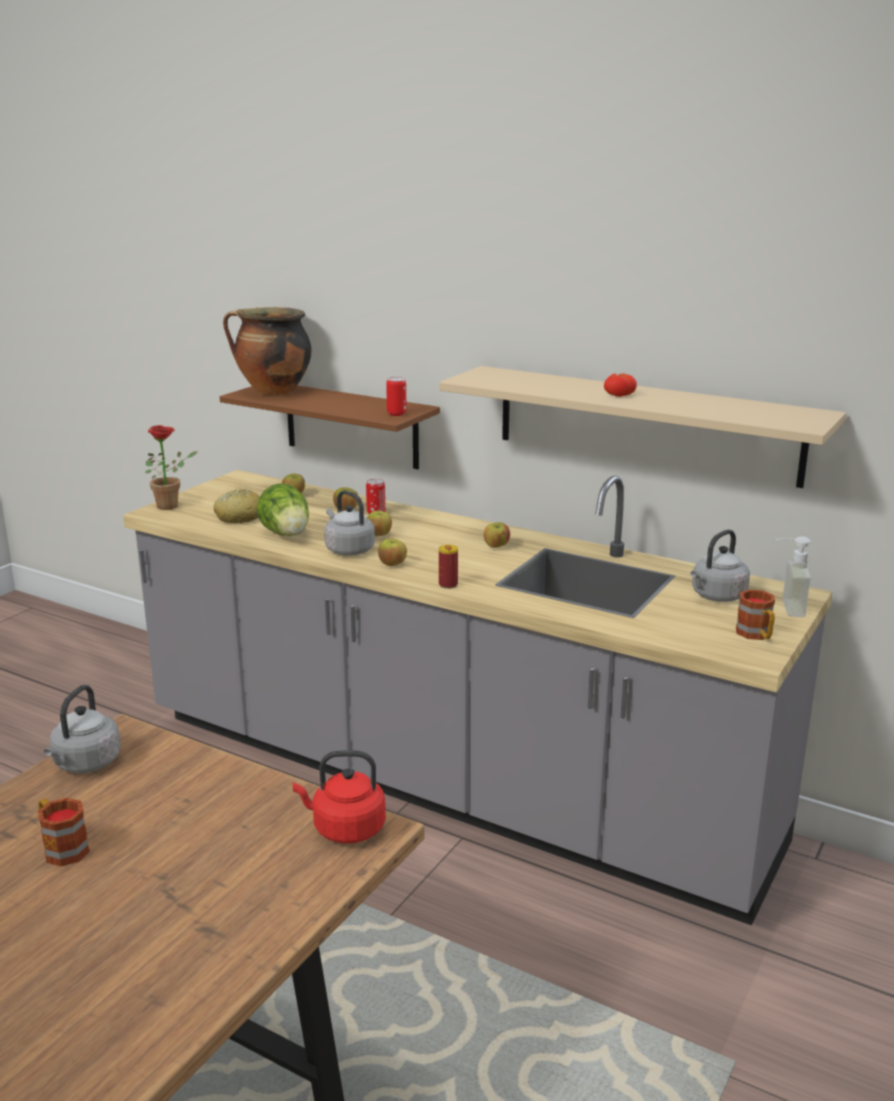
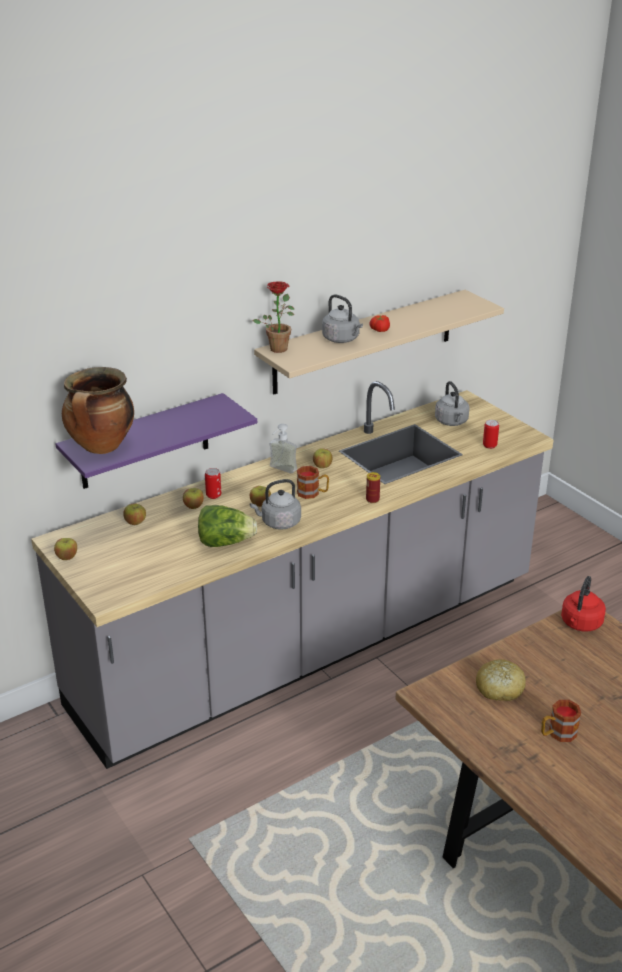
camera: 65 degrees left, 10 degrees up
(85, 764) = (461, 714): grey kettle -> grey kettle (342, 339)
(172, 505) = (98, 587): potted plant -> potted plant (278, 347)
(239, 517) = (162, 557): bread -> bread (499, 688)
(351, 425) = (144, 442): brown shelf -> purple shelf
(392, 564) = (320, 511): apple -> apple (67, 557)
(396, 414) = (228, 412): can -> can (489, 445)
(756, 635) = (507, 428): mug -> mug (312, 493)
(784, 608) = (479, 409): soap dispenser -> soap dispenser (280, 470)

